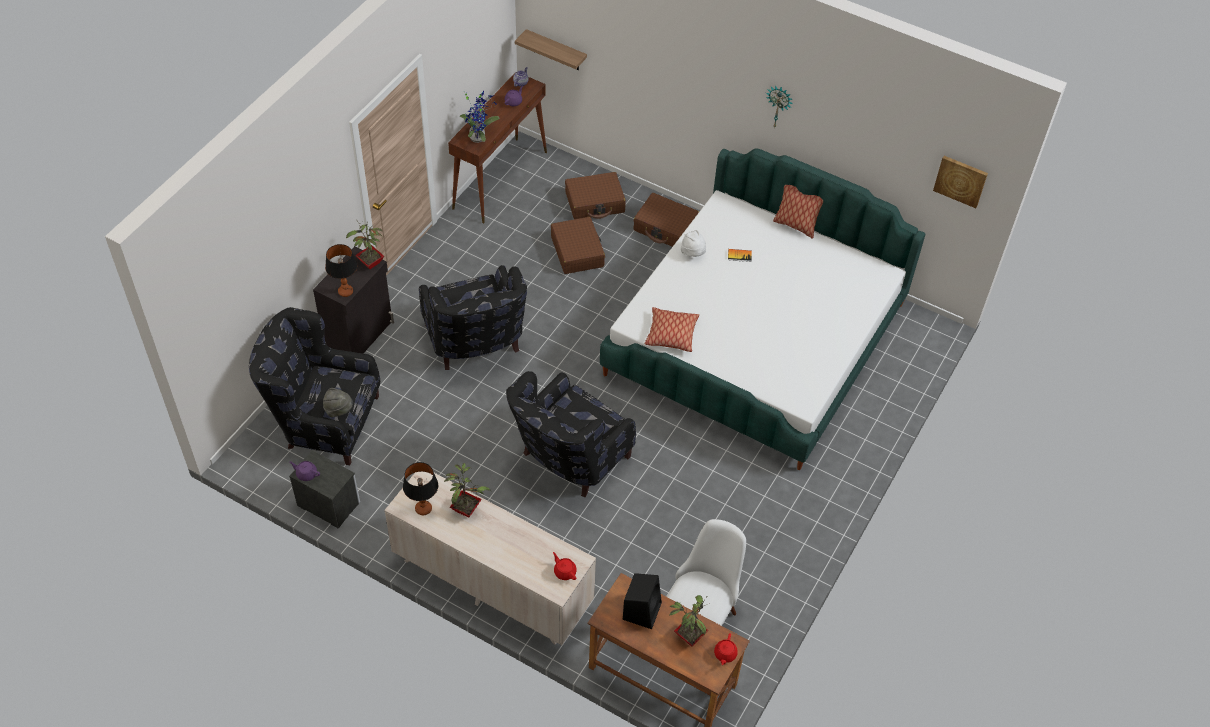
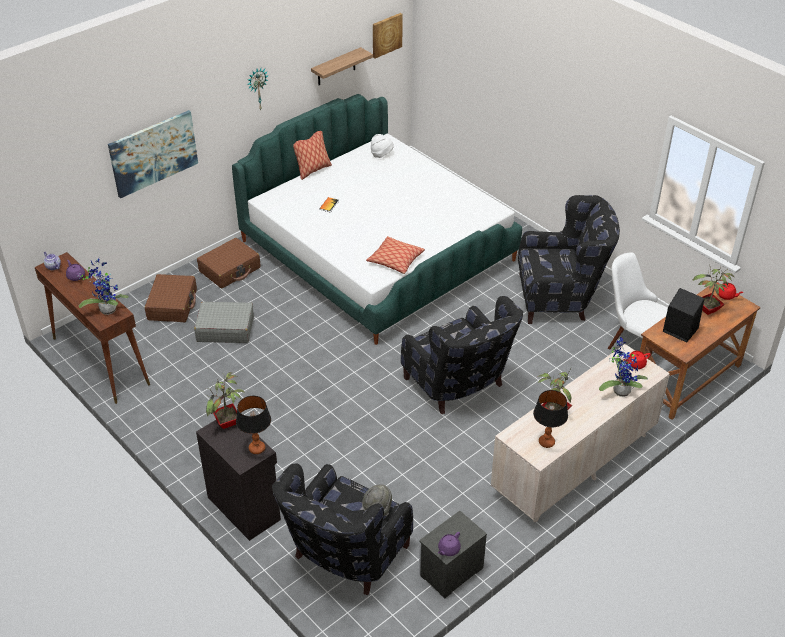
camera: 70 degrees left, 10 degrees down
(476, 344) = (301, 421): black armchair -> black armchair (561, 298)
(519, 562) = (620, 390): none -> potted plant
(556, 51) = (59, 213): shelf -> shelf (336, 67)
(577, 251) = (225, 329): brown suitcase -> grey suitcase
(653, 74) = (153, 153): none -> picture
(693, 253) = (312, 228): white hat -> white hat (381, 154)

